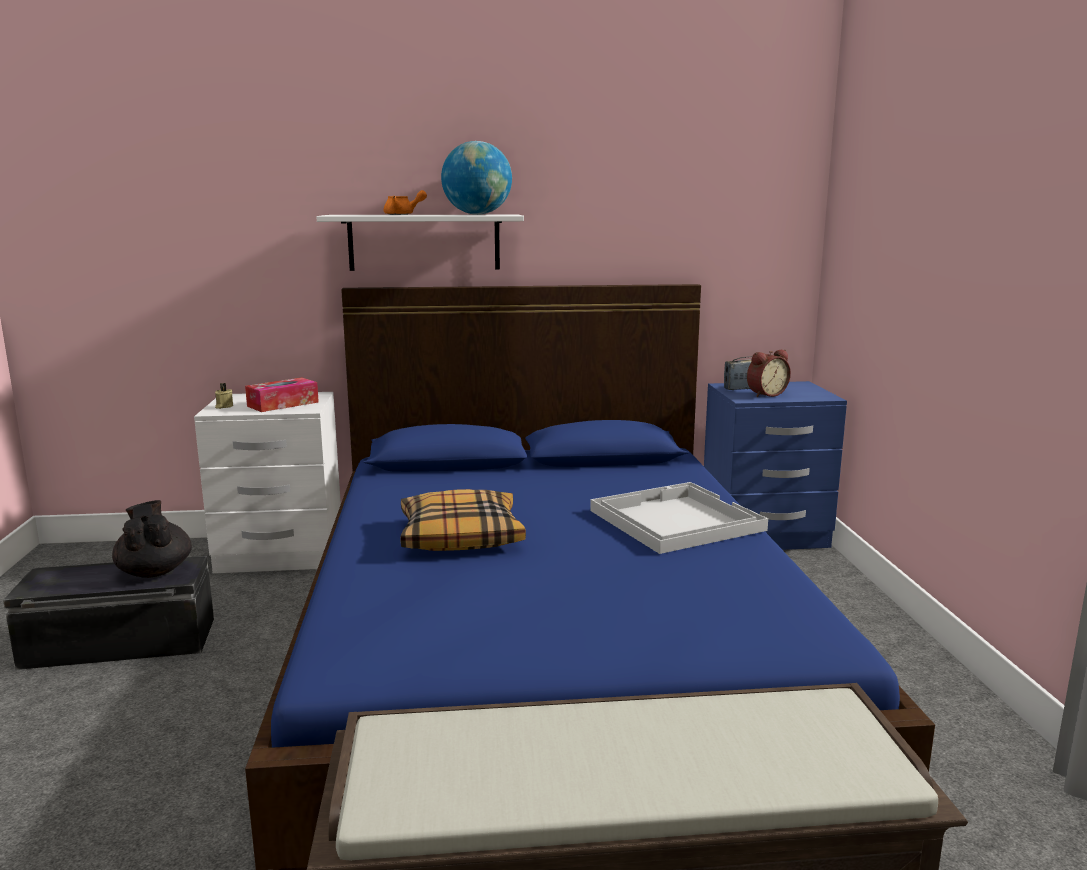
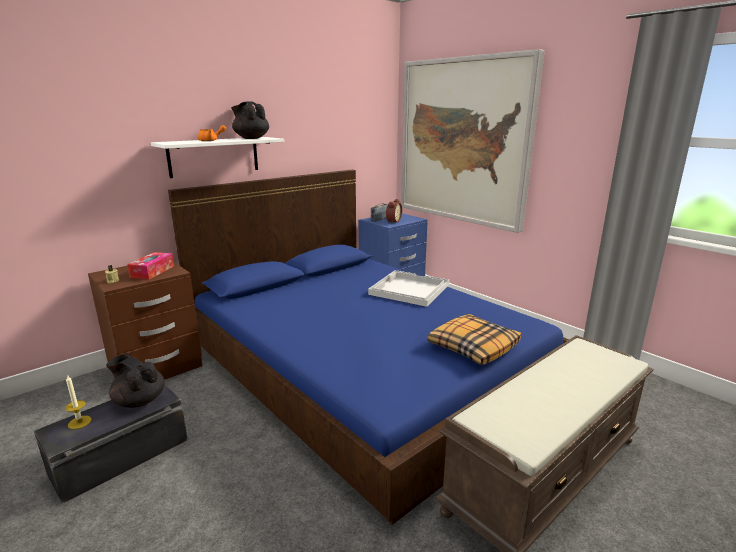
camera: 35 degrees left, 5 degrees up
(75, 574) = (79, 422): none -> candle
(280, 554) = (156, 368): white nightstand -> brown nightstand
(461, 536) = (331, 323): pillow -> pillow (472, 347)
(477, 214) = (251, 138): globe -> black teapot
(909, 233) = (463, 141): none -> picture

